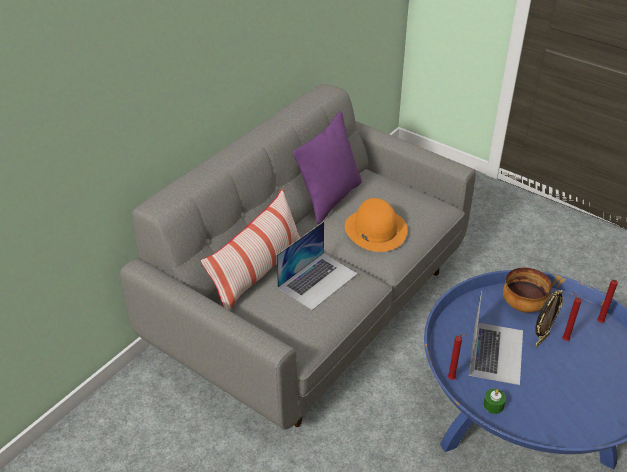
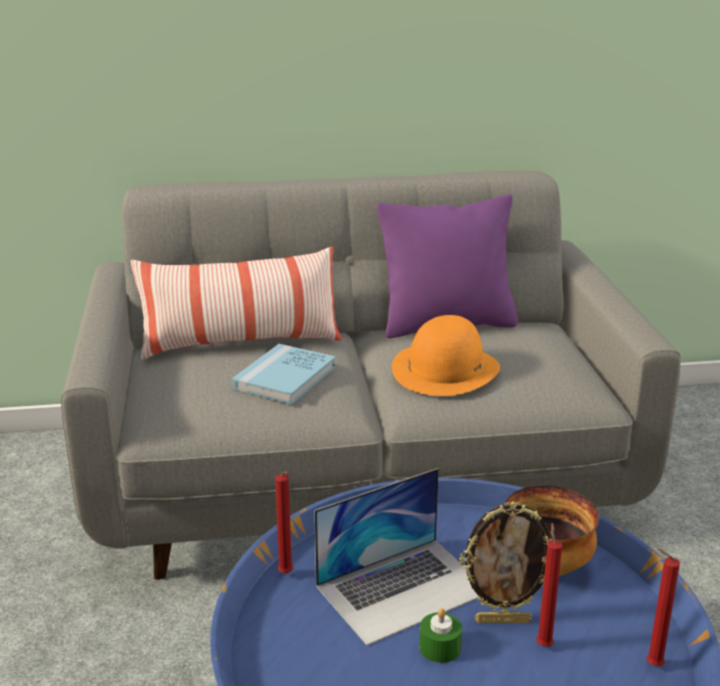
camera: 45 degrees right, 15 degrees down
(317, 280) = (285, 378): laptop -> blue book
(493, 405) = (286, 639): green candle -> green candle (440, 647)

